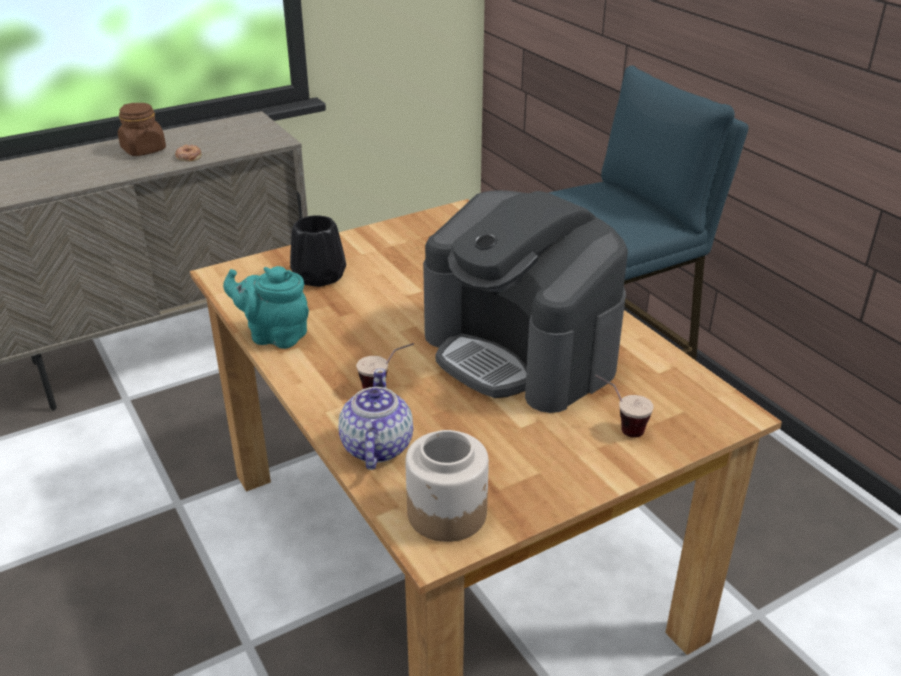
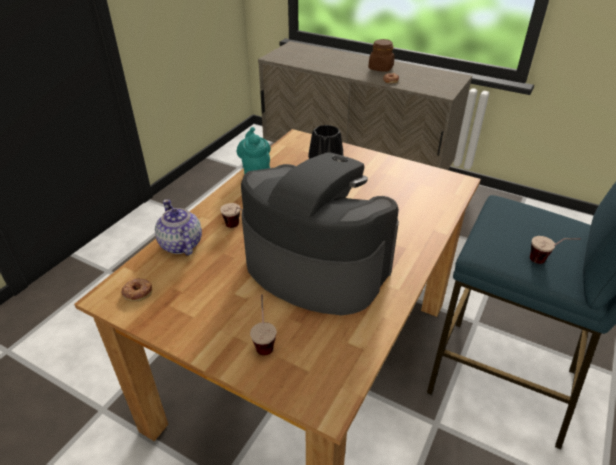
camera: 60 degrees right, 5 degrees up
(376, 447) = (180, 245): teapot -> teapot turned 90 degrees counterclockwise
(448, 513) = (137, 292): jar -> donut
(521, 352) = (316, 266): coffee machine -> coffee machine turned 105 degrees clockwise
(636, 221) = (546, 261): none -> cup

